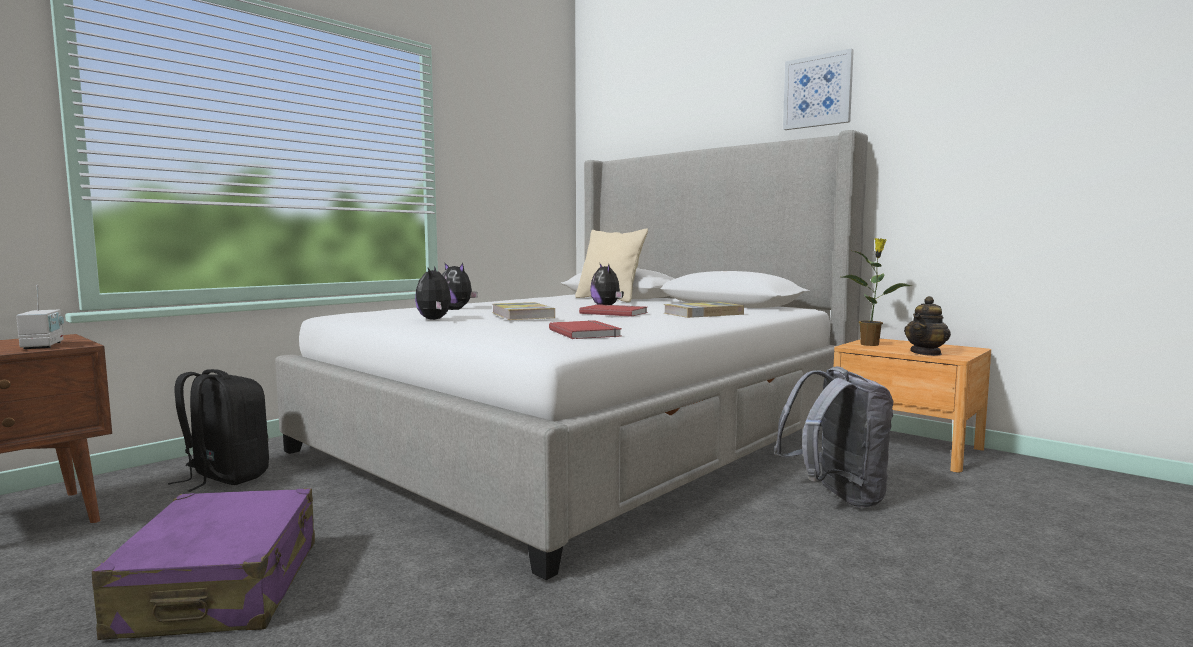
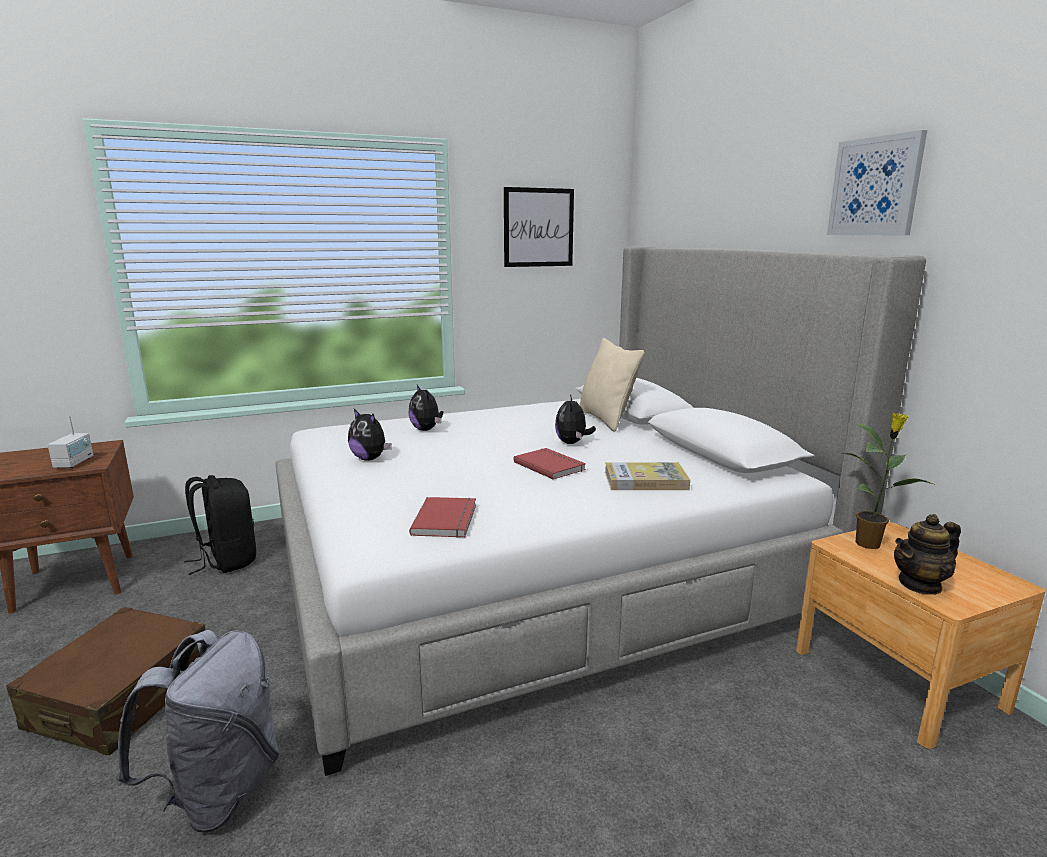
camera: 25 degrees right, 10 degrees up
(222, 588) = (123, 697): purple suitcase -> brown suitcase
(436, 319) = (370, 458): plush toy -> plush toy turned 75 degrees counterclockwise
(507, 140) = (538, 227): none -> picture
(522, 315) = (452, 460): book -> none
(835, 497) = (715, 746): grey backpack -> grey backpack (219, 792)

